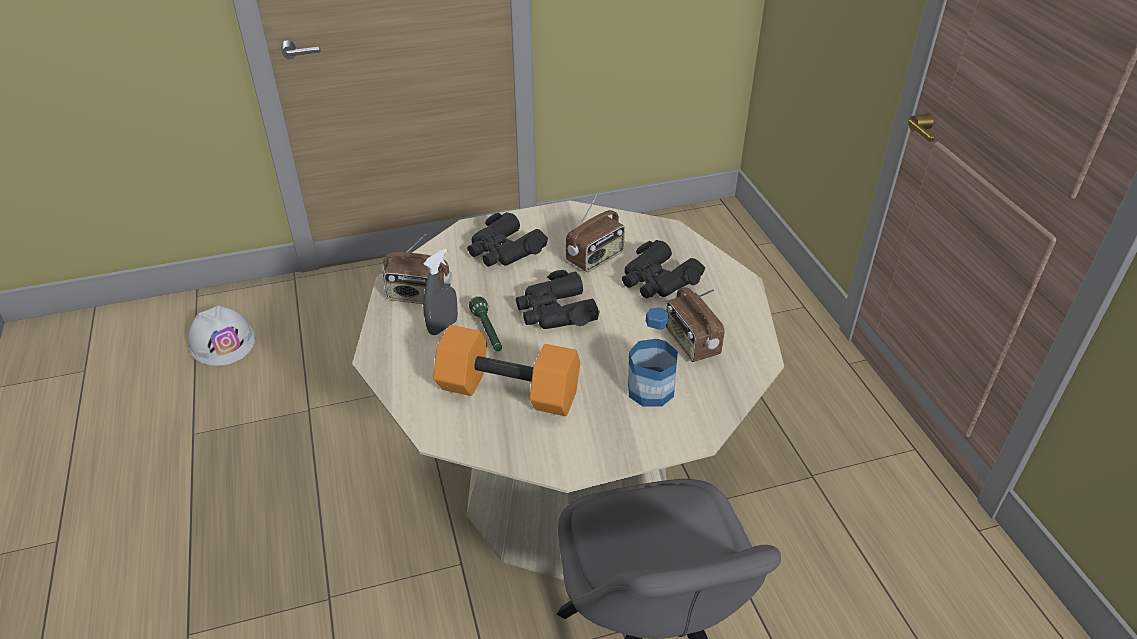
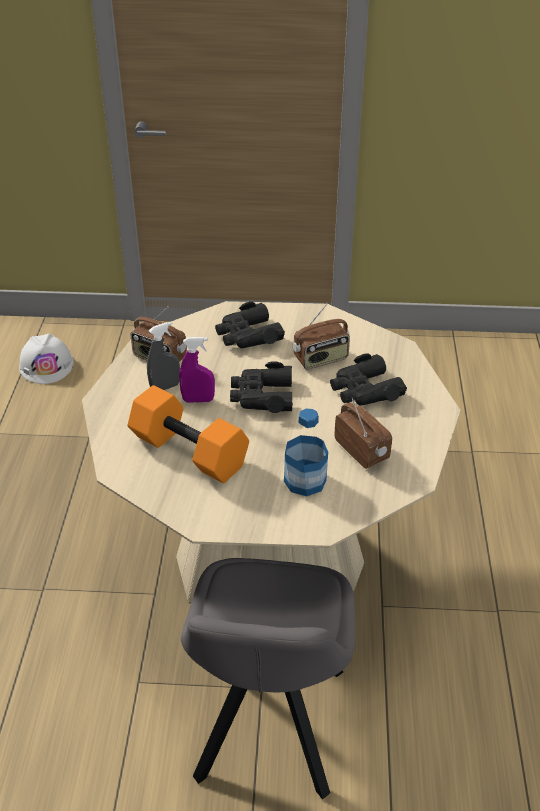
camera: 20 degrees right, 0 degrees up
(488, 332) = (198, 400): green flashlight -> purple spray bottle
(690, 343) = (362, 450): radio -> radio turned 150 degrees clockwise

